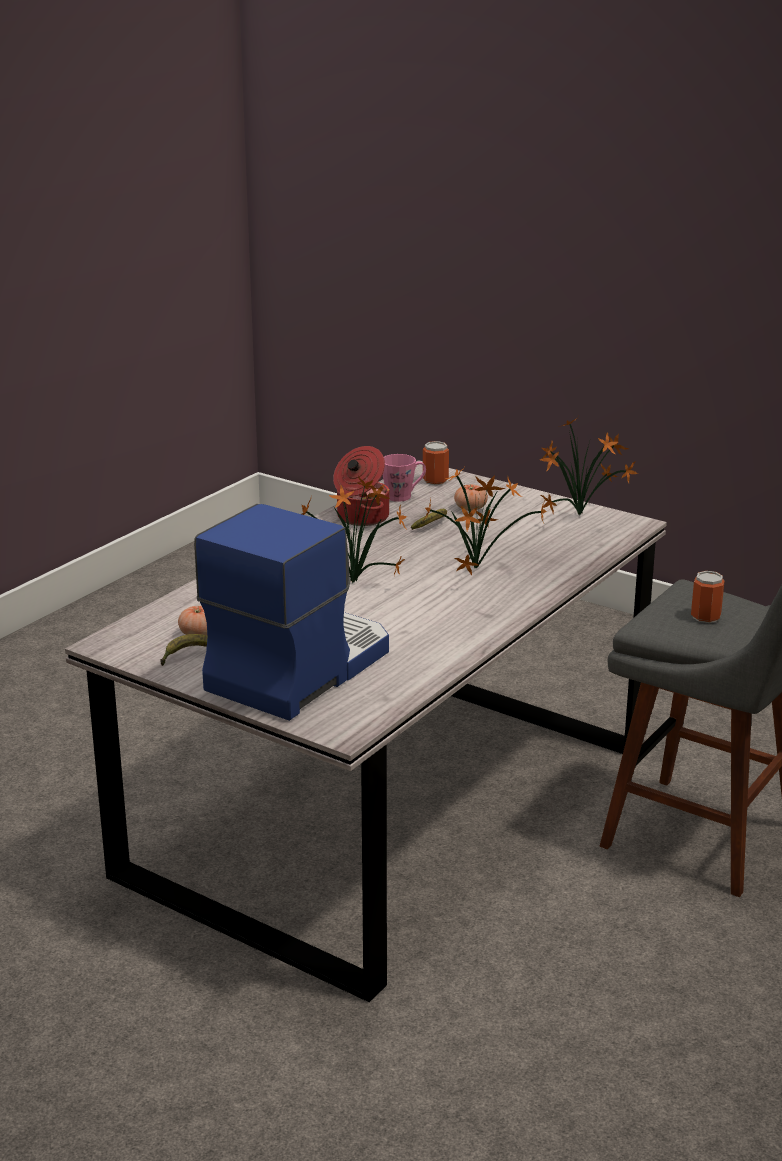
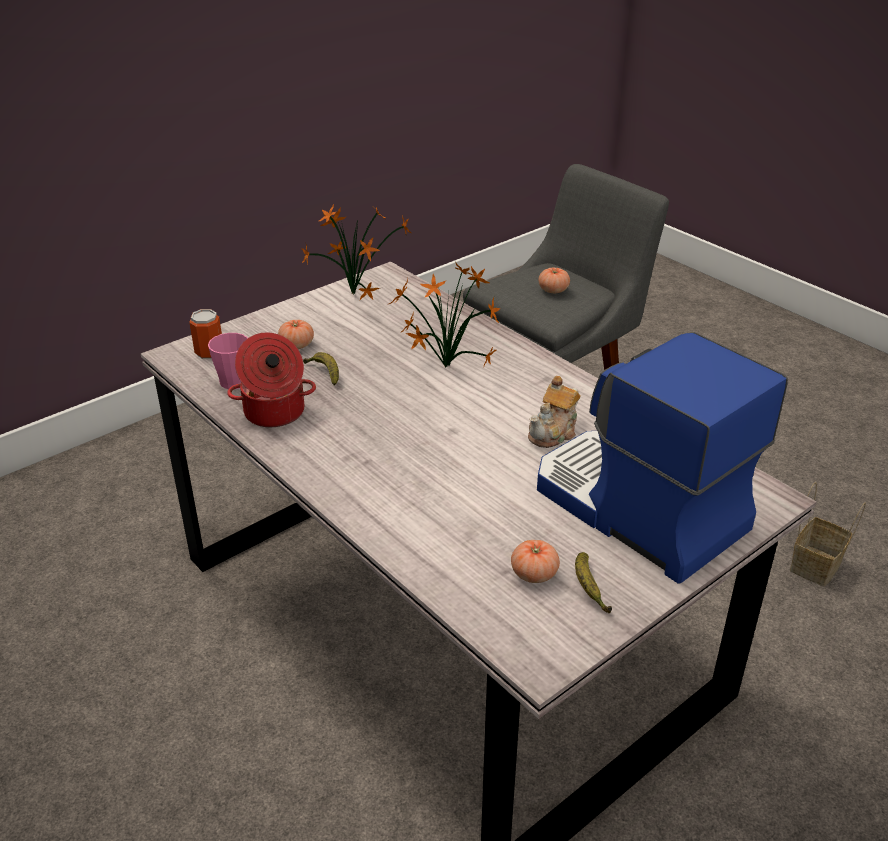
camera: 75 degrees left, 10 degrees up
(350, 582) = (441, 445): potted plant -> none
(396, 626) = (554, 432): none -> teapot
(620, 1068) = (816, 567): none -> basket
(705, 617) = (553, 290): can -> tomato

